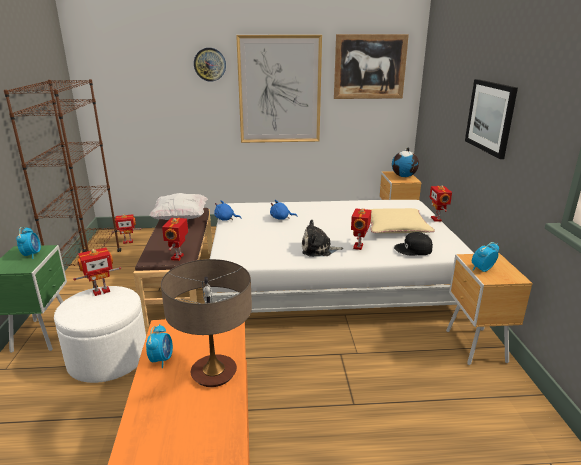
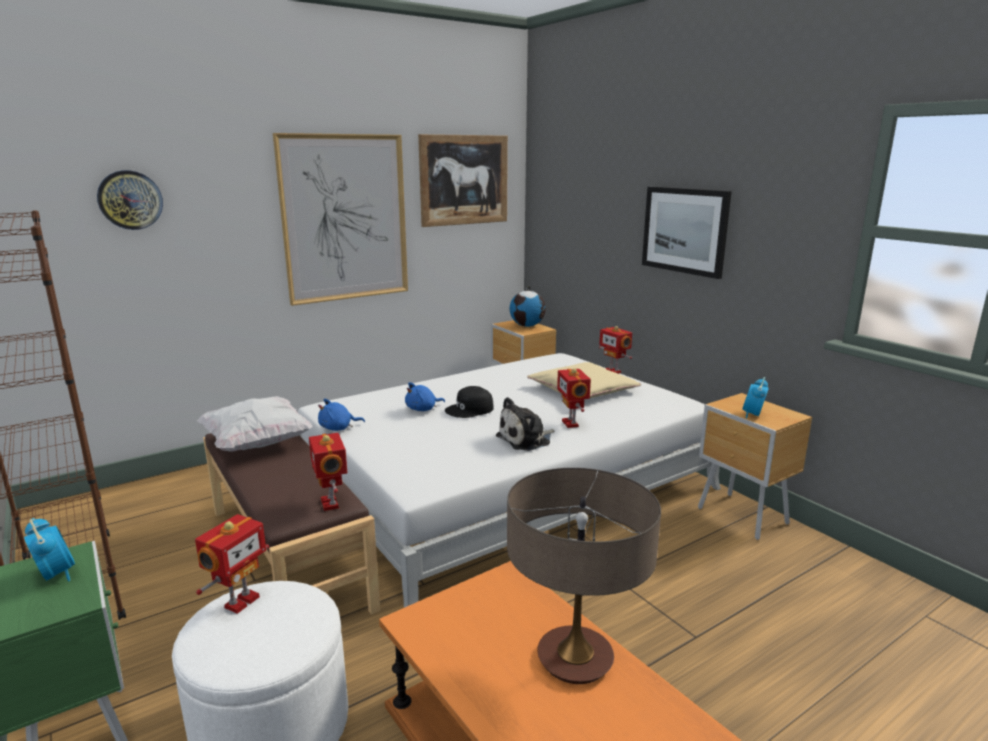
camera: 30 degrees left, 5 degrees down
(128, 241) = (108, 515): toy robot -> none
(161, 359) = (473, 672): alarm clock -> none
(210, 64) = (230, 181): wall clock -> wall clock (130, 200)
(413, 249) = (638, 411): black cap -> black cap (470, 409)

